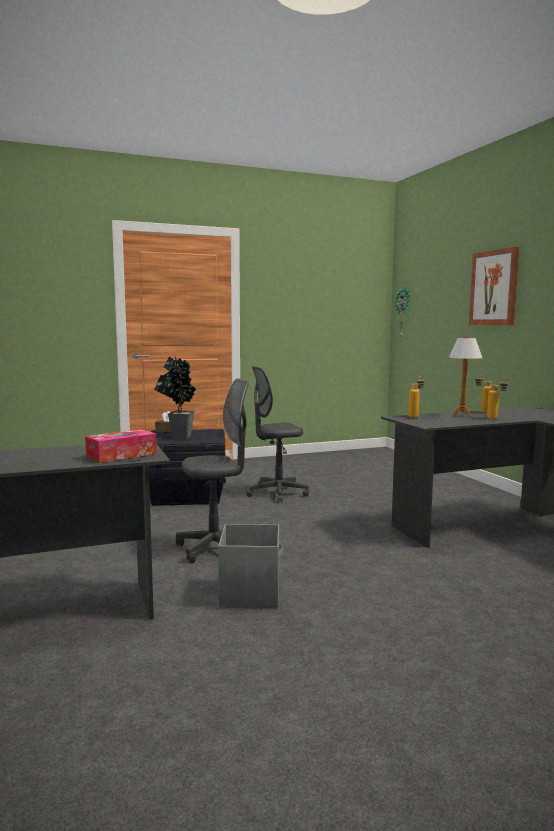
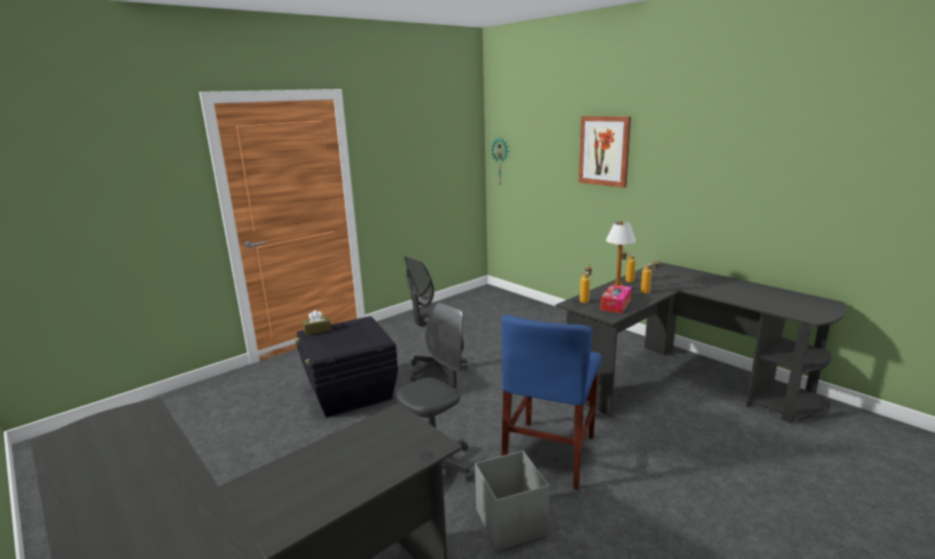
camera: 20 degrees left, 10 degrees up
(121, 455) = (405, 449): tissue box -> tissue box (615, 304)
(179, 437) = (339, 340): potted plant -> none
(335, 559) = (549, 453): none -> blue chair

